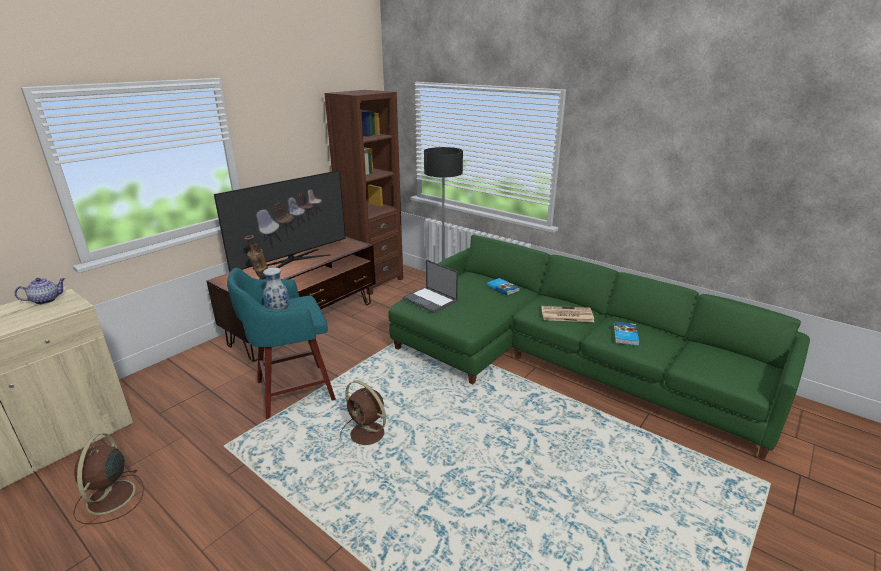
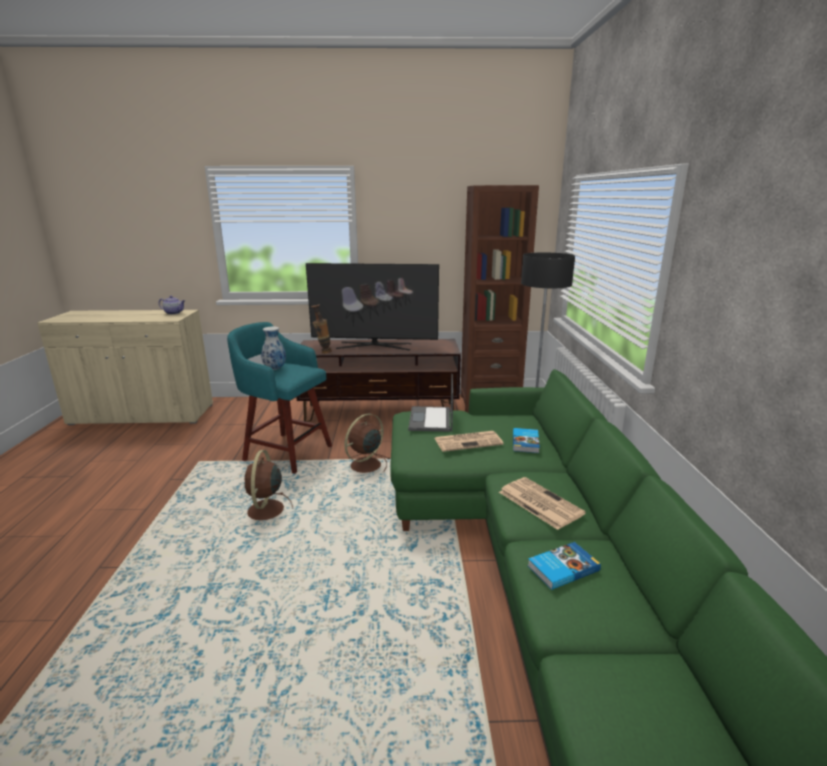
camera: 50 degrees right, 5 degrees down
(110, 498) = (123, 455): brown fan -> brown fan (364, 466)
(477, 302) = (468, 441): none -> newspaper

